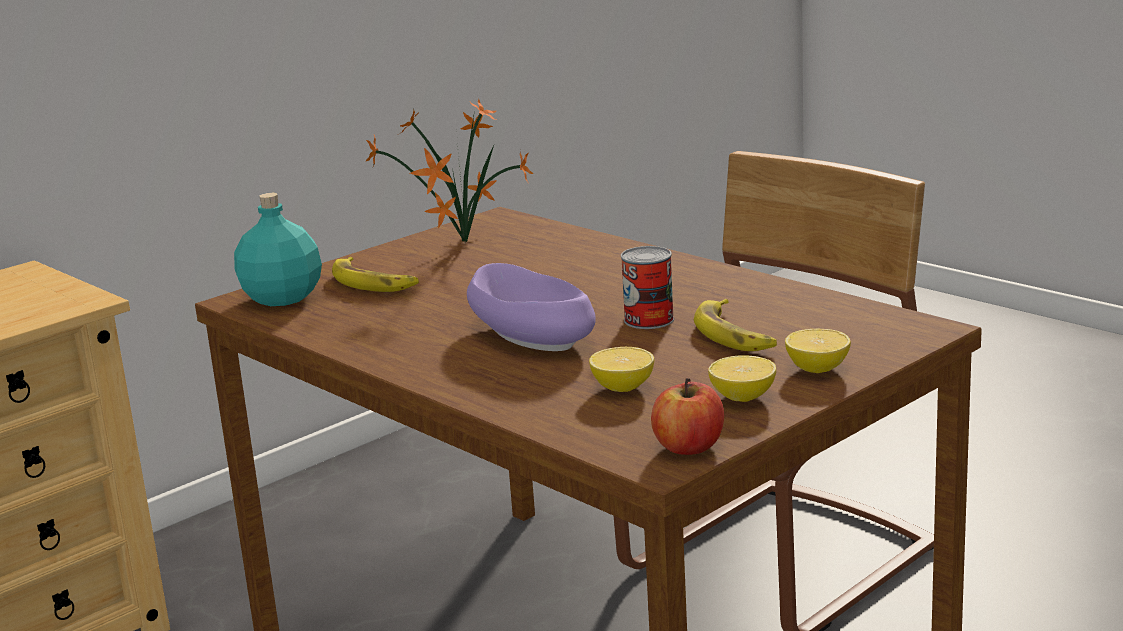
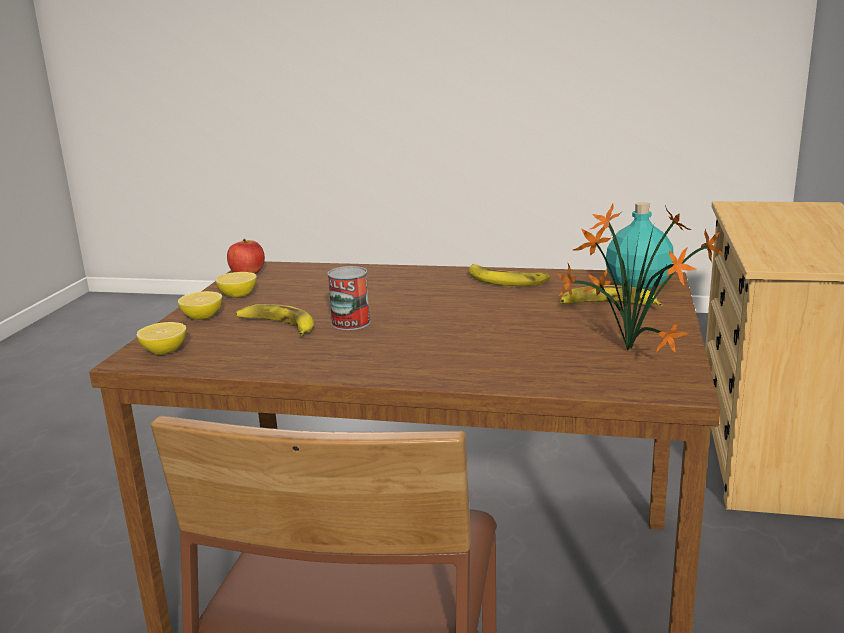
camera: 145 degrees right, 0 degrees up
(387, 336) = (506, 280): none -> banana
(530, 336) = (415, 298): purple bowl -> none
(623, 387) = (314, 287): lemon -> lemon (164, 352)

